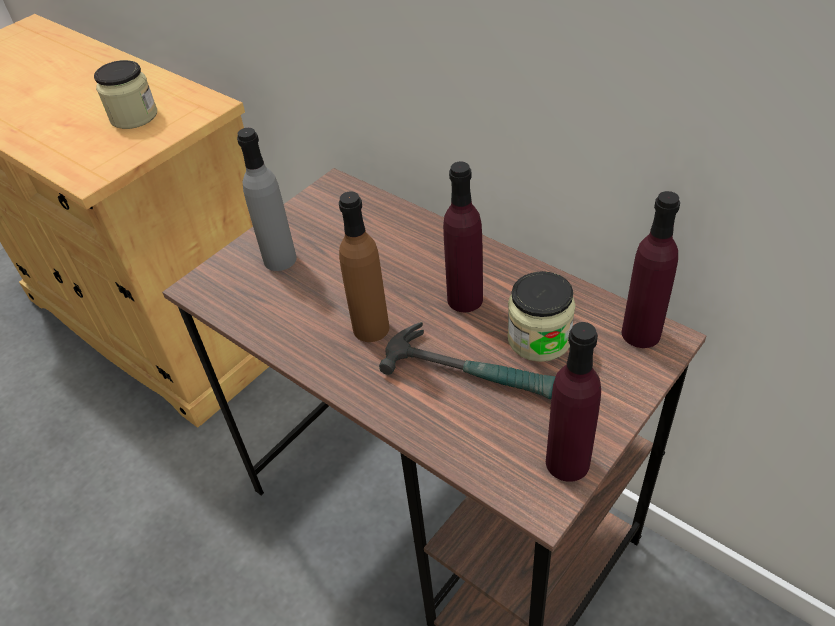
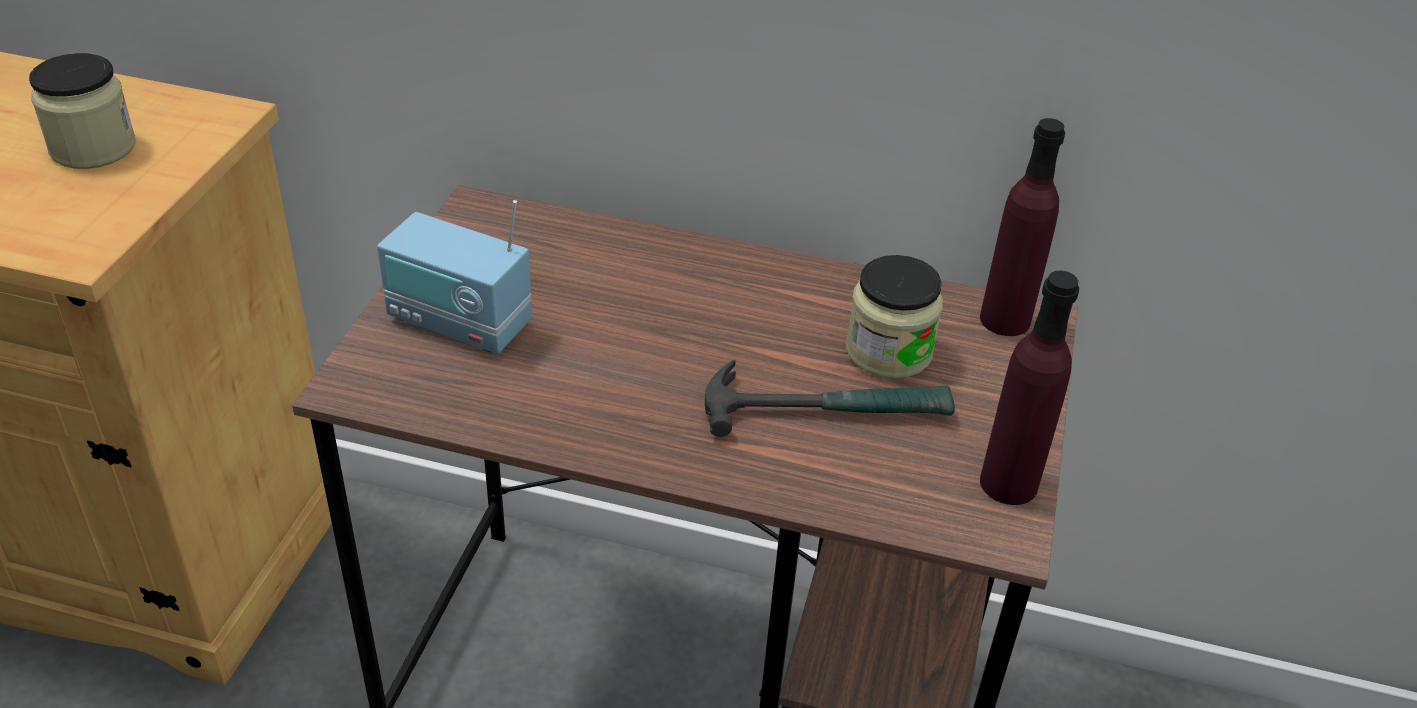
camera: 30 degrees left, 5 degrees down
(280, 259) = (459, 323): grey bottle -> radio
(371, 328) = (658, 386): brown bottle -> none
(465, 299) = (764, 324): purple bottle -> none

